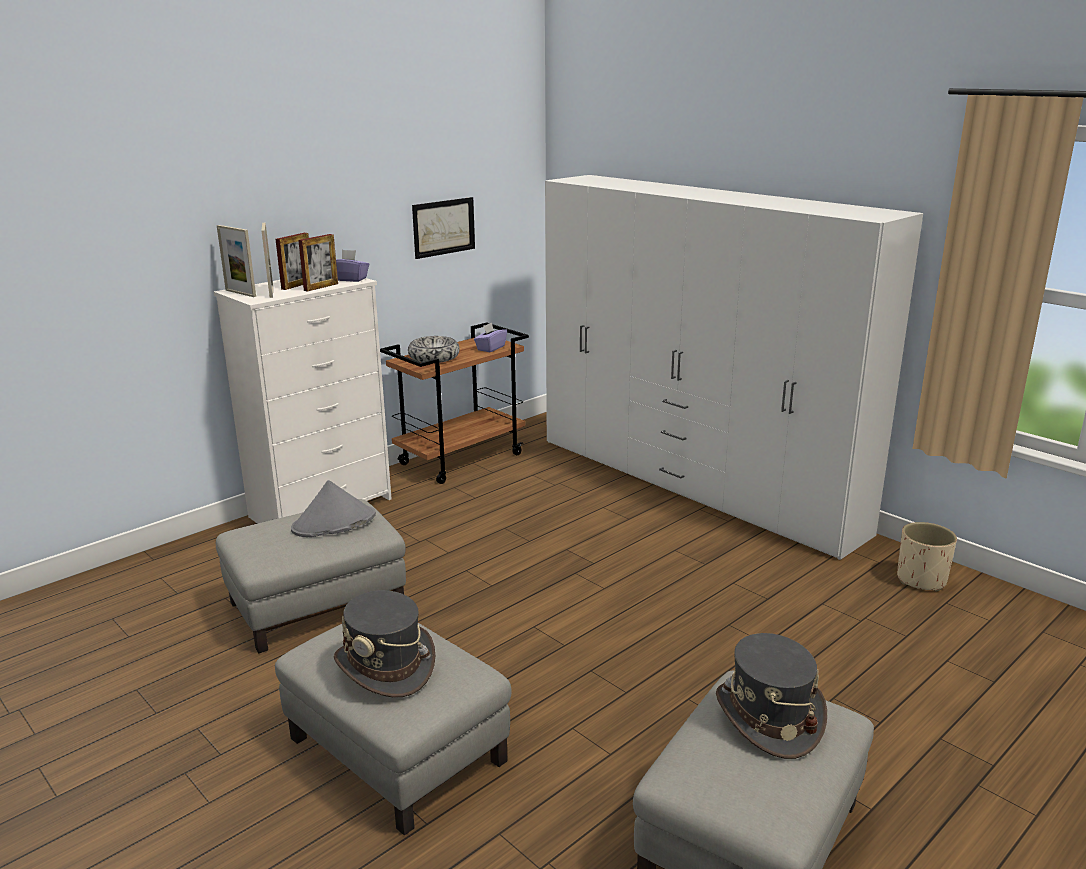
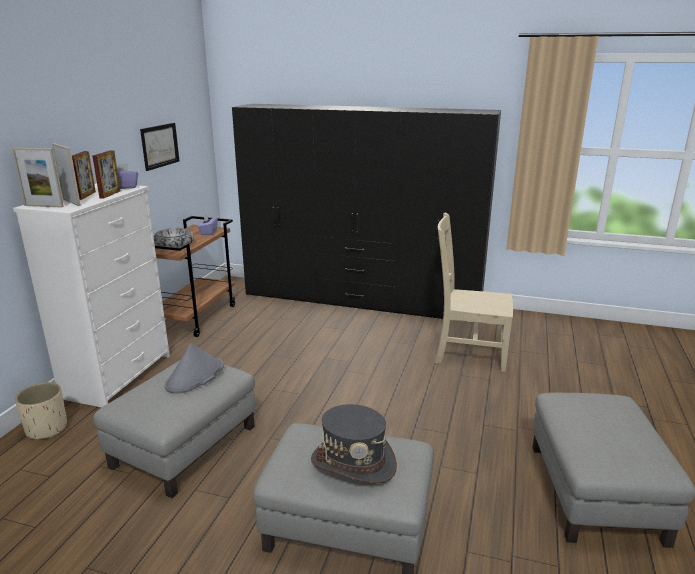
camera: 30 degrees left, 0 degrees up
(693, 484) = (360, 300): white wardrobe -> black wardrobe
(768, 717) = (597, 412): grey hat -> none
(773, 597) = (467, 353): none -> beige chair
(921, 580) = (525, 323): beige planter -> beige planter (47, 429)

